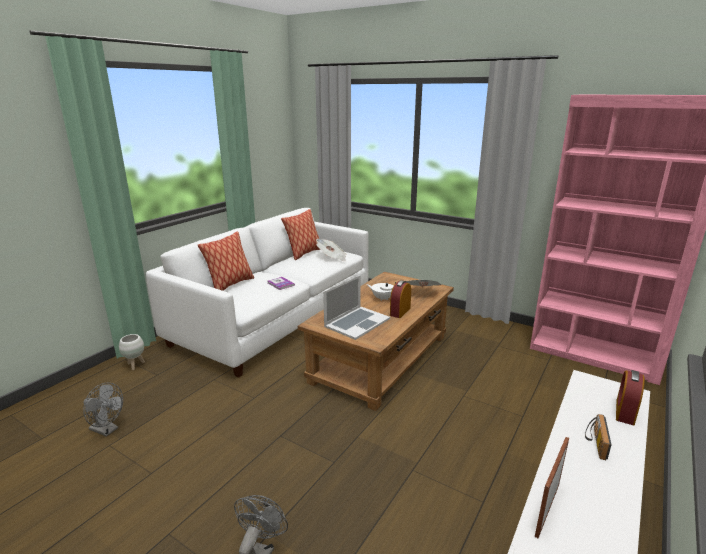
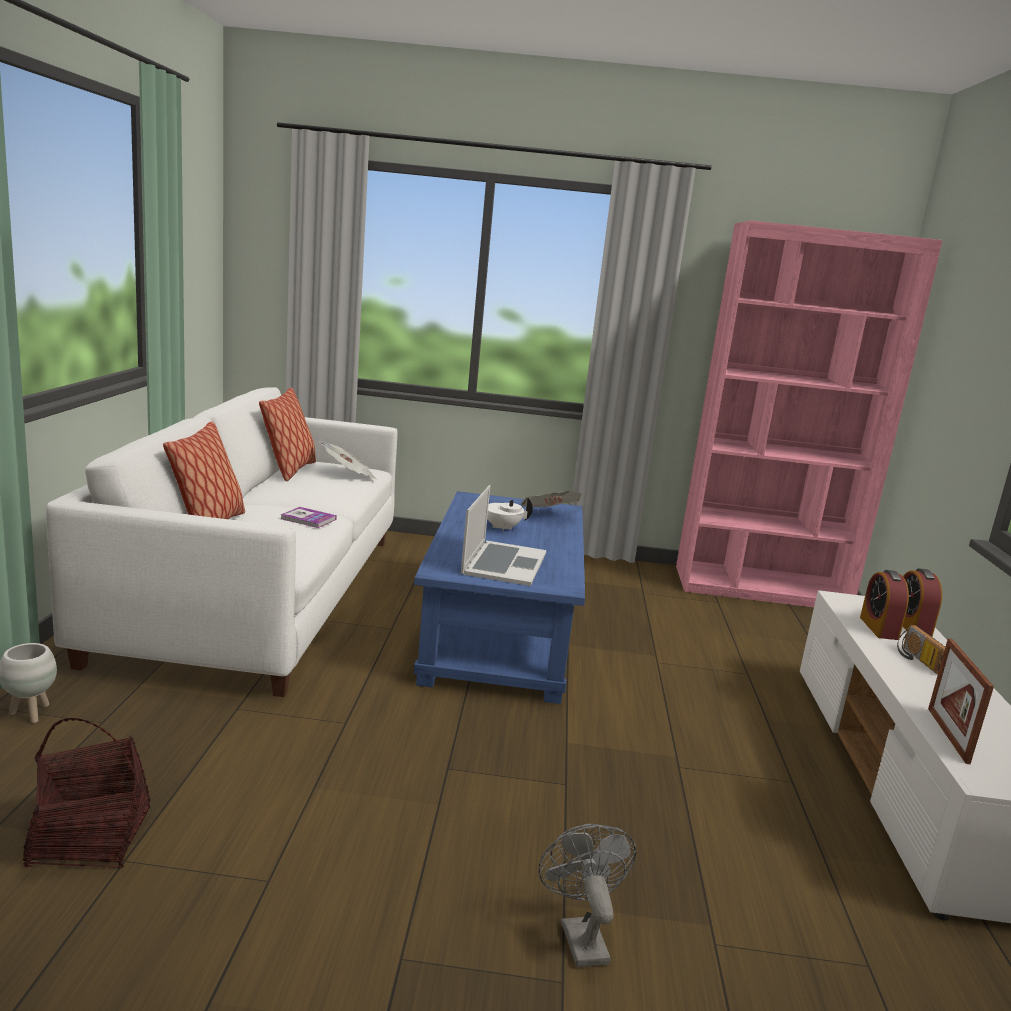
camera: 30 degrees left, 5 degrees down
(107, 430) = (90, 837): grey fan -> basket
(381, 358) = (500, 631): brown coffee table -> blue coffee table
(400, 311) = (548, 543): alarm clock -> alarm clock (879, 628)

